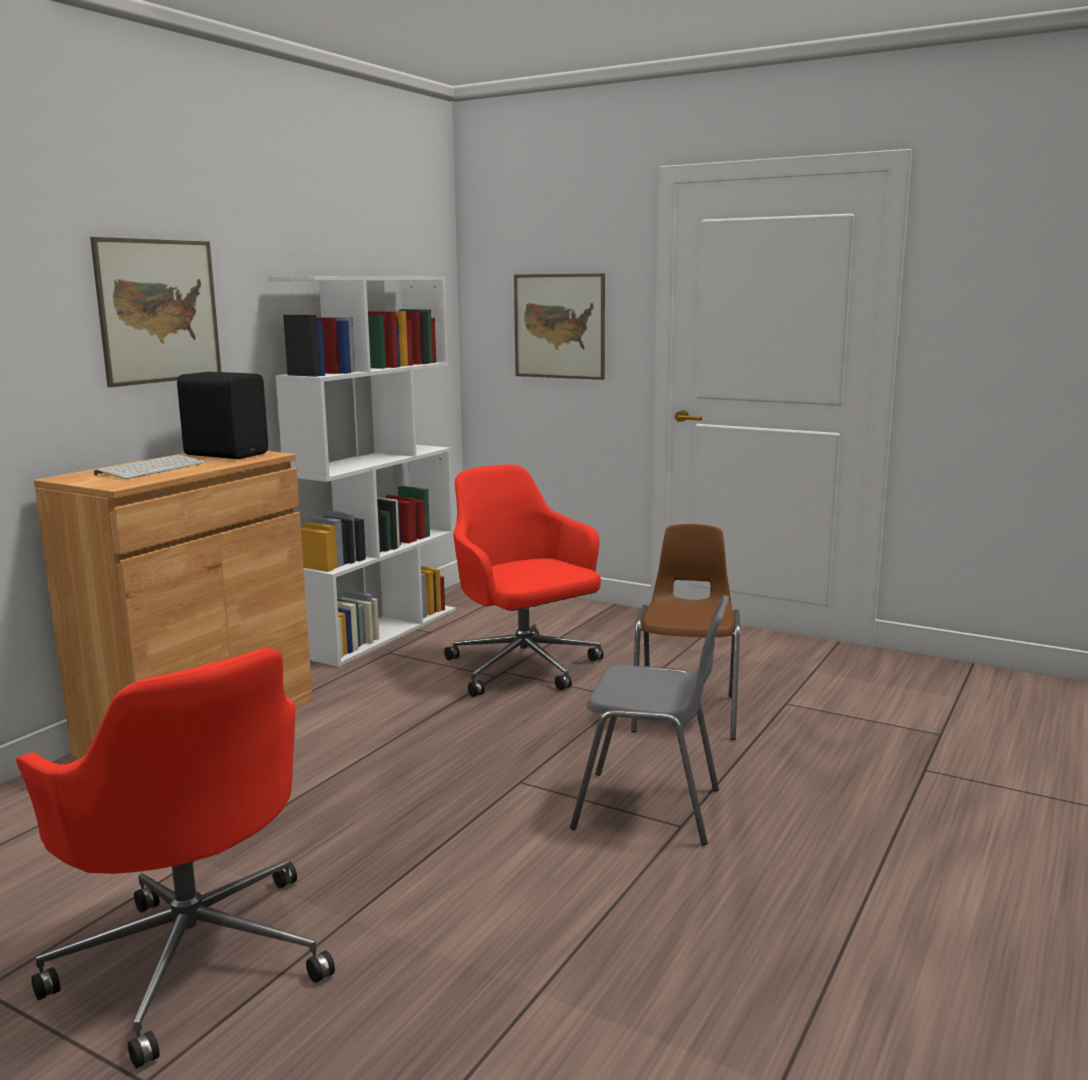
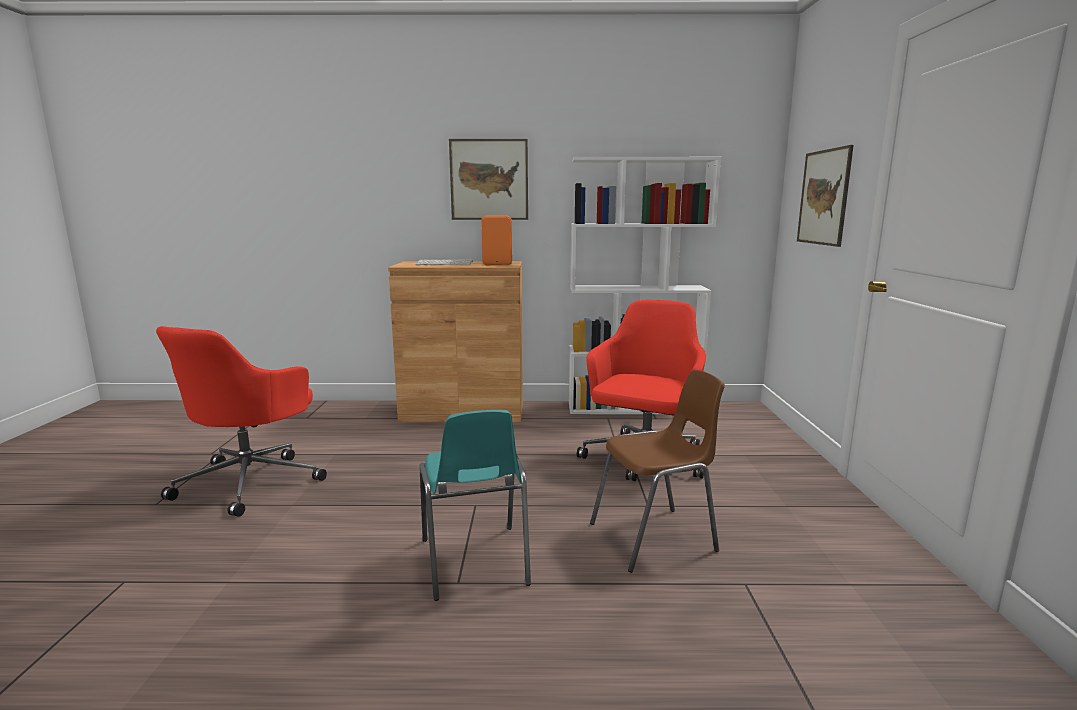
camera: 60 degrees right, 0 degrees up
(227, 454) = (498, 263): black speaker -> orange speaker
(651, 809) = (474, 563): grey chair -> turquoise chair

